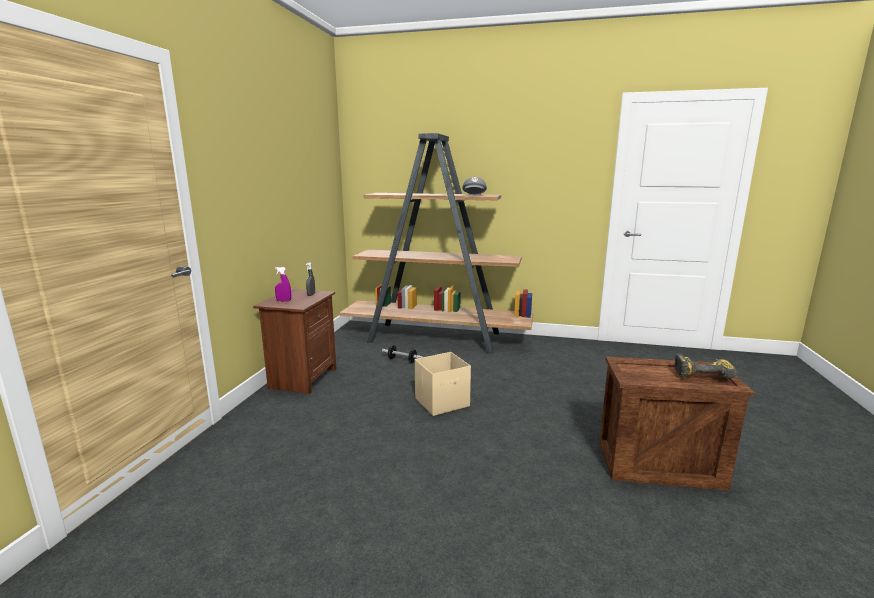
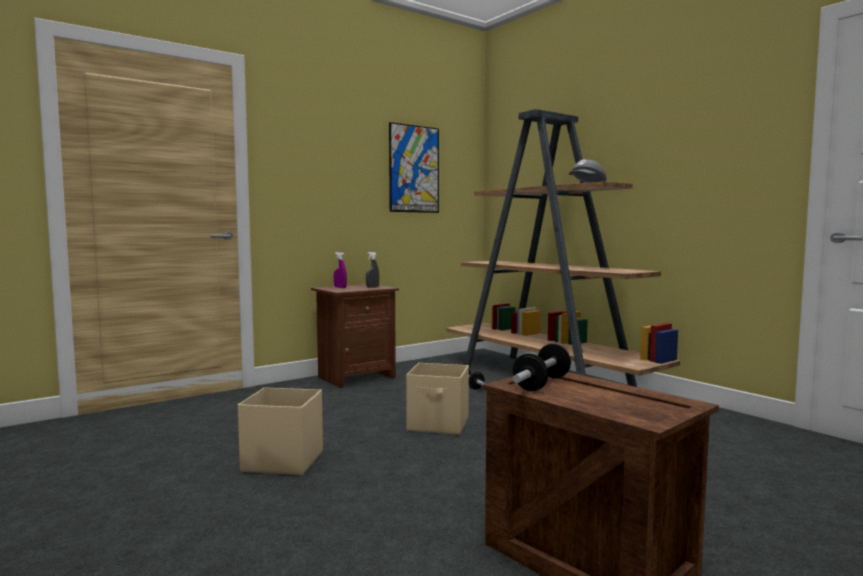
camera: 40 degrees right, 10 degrees down
(304, 173) = (414, 169): none -> picture
(399, 482) = (282, 461): none -> beige storage box
(640, 373) = (542, 384): none -> dumbbell
(701, 373) = (637, 402): power drill -> none

